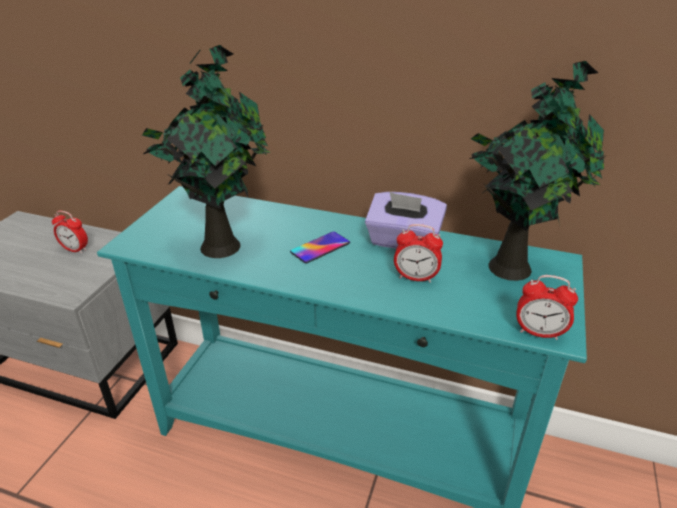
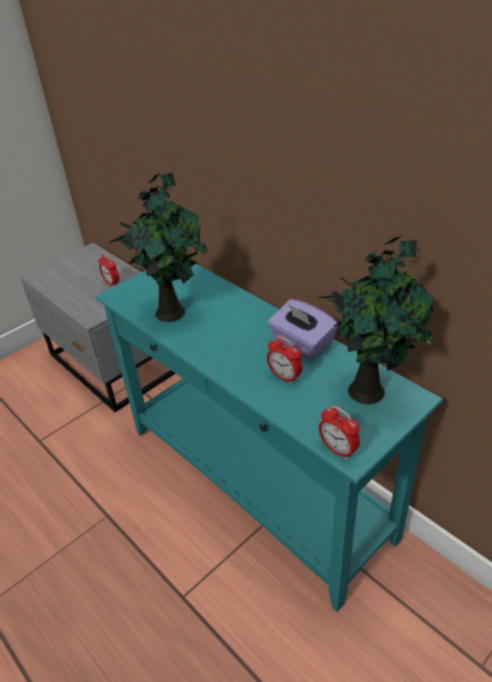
camera: 30 degrees right, 5 degrees up
(320, 247) = (236, 332): phone -> none

